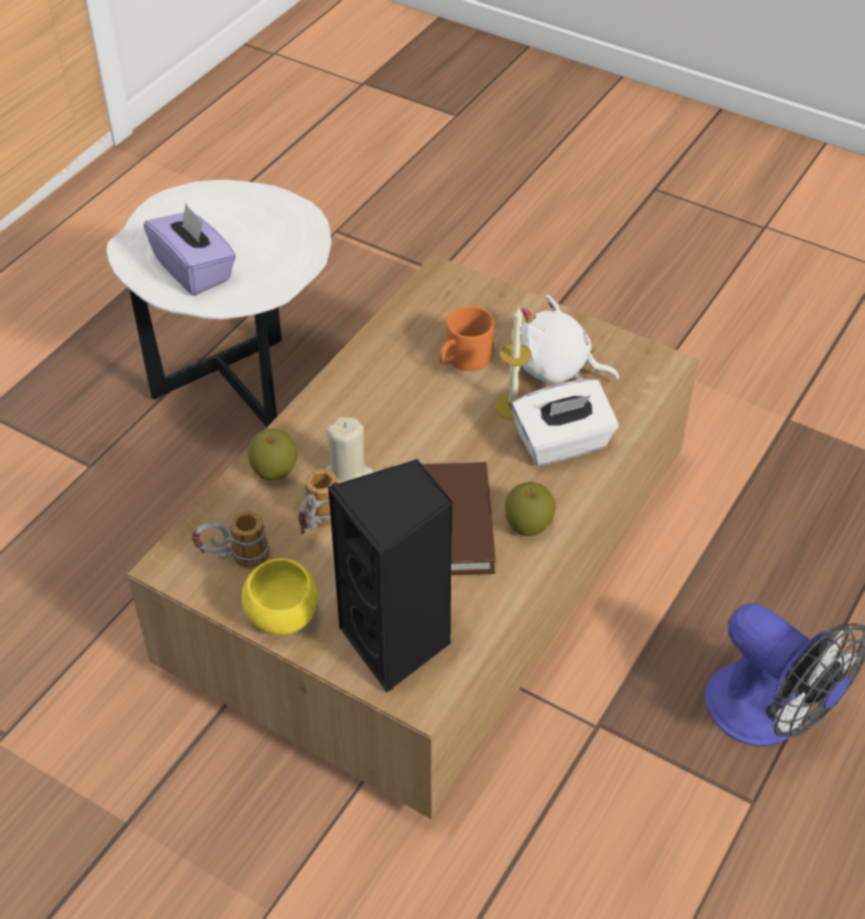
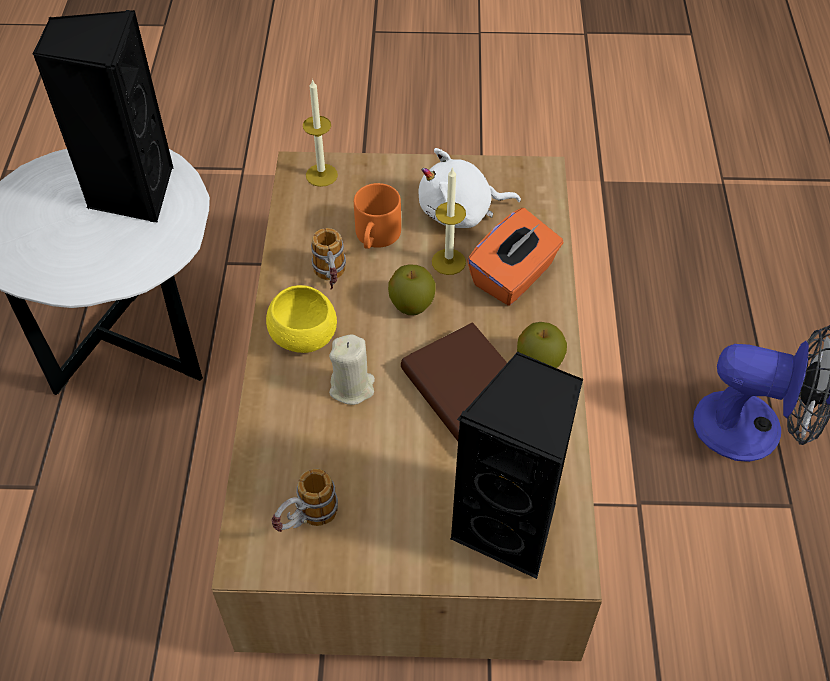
camera: 30 degrees left, 5 degrees up
(195, 270) = (85, 254): purple tissue box -> none
(265, 235) = (131, 192): none -> black speaker
(274, 471) = (282, 417): apple -> apple (412, 304)
(282, 616) = (390, 555): yellow bowl -> yellow bowl (303, 338)
(317, 525) = (359, 450): mug -> mug (331, 280)
(455, 288) = (321, 175): none -> candle
(562, 443) = (513, 276): white tissue box -> orange tissue box

